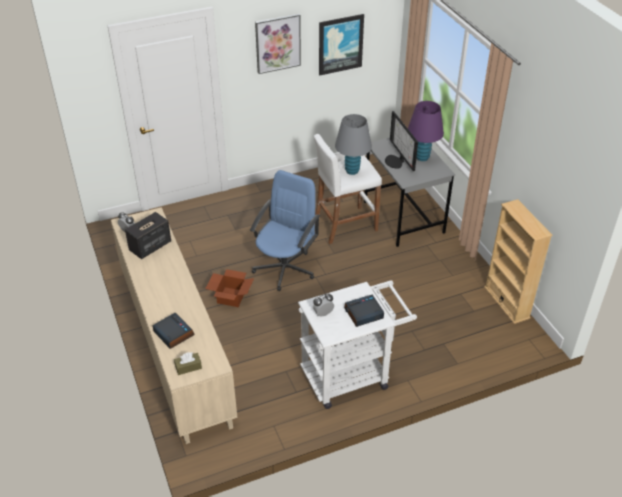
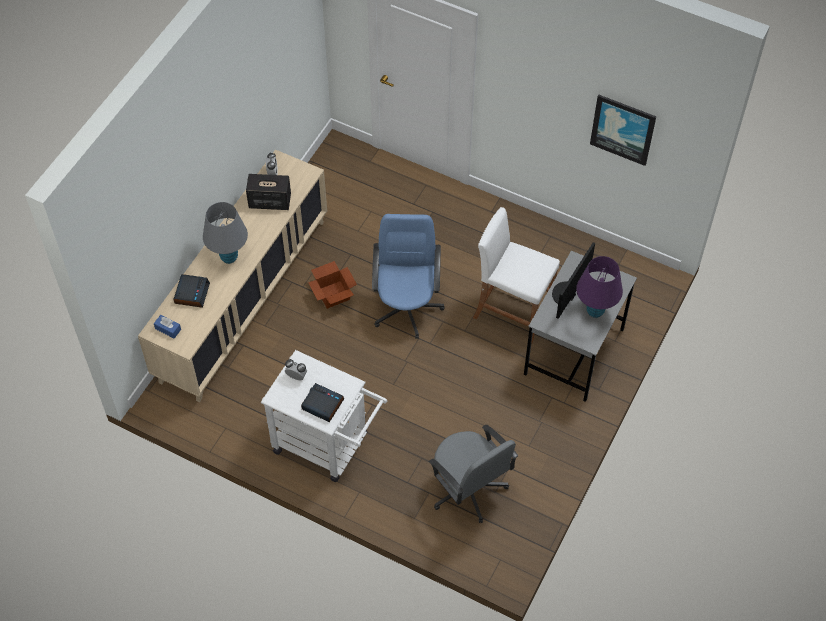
camera: 50 degrees right, 15 degrees up
(188, 367) = (168, 329): brown tissue box -> blue tissue box
(277, 43) = (546, 86): picture -> none
(285, 268) = (407, 307): blue office chair -> blue office chair turned 75 degrees counterclockwise
(352, 171) = (520, 268): grey table lamp -> grey table lamp (229, 257)
(459, 322) = (468, 489): none -> grey office chair
(506, 302) = (534, 513): beige bookcase -> none

